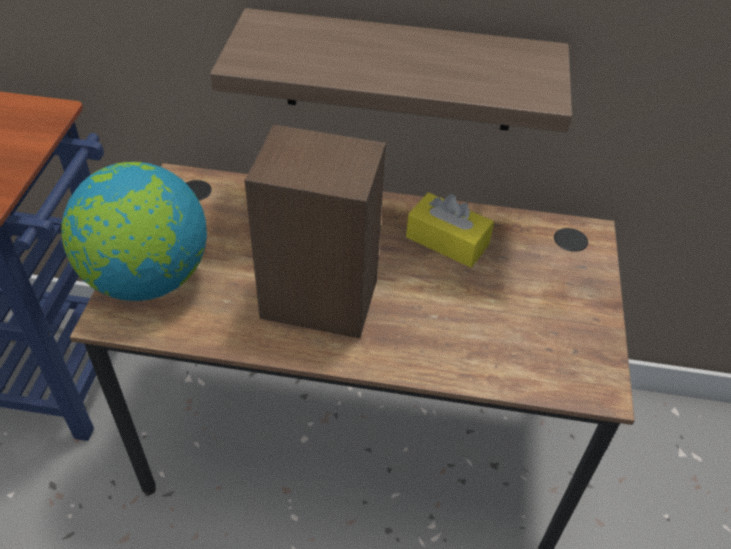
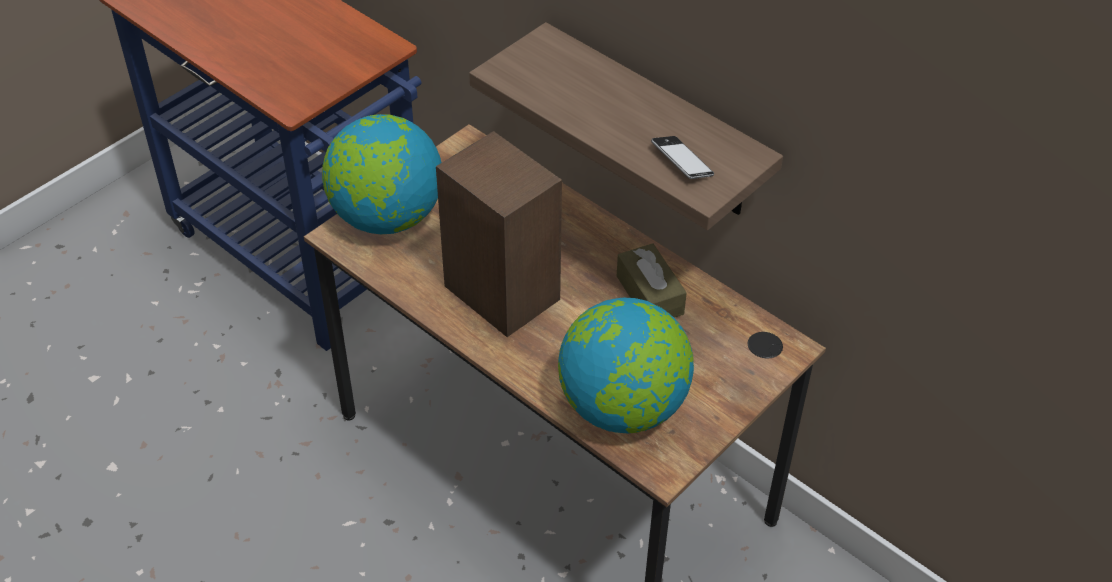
camera: 35 degrees right, 0 degrees up
(447, 241) = (649, 295): yellow tissue box -> brown tissue box
(496, 78) = (681, 162): none -> phone
(517, 351) = (622, 407): none -> globe

